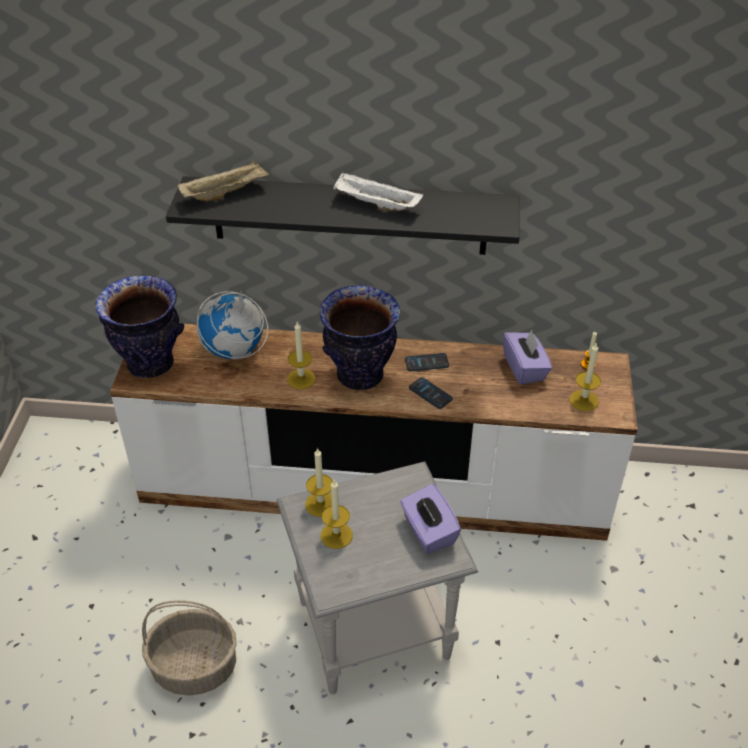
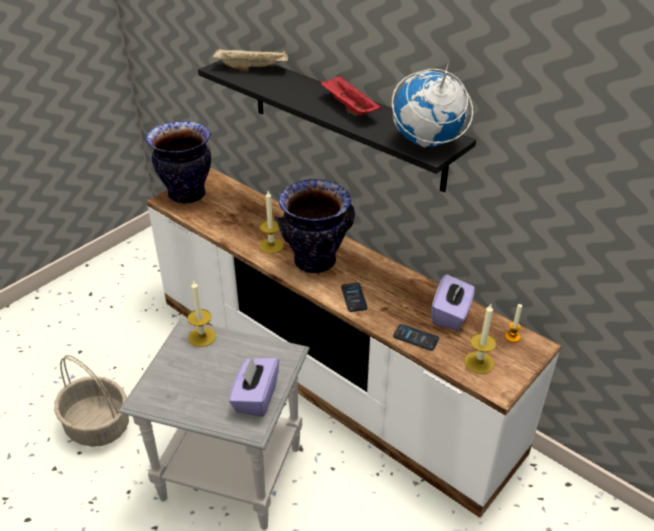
camera: 35 degrees right, 5 degrees down
(234, 351) = (246, 209): globe -> globe (426, 143)
(336, 535) = (189, 363): candle -> none
(375, 204) = (348, 108): white tray -> red tray
(426, 363) = (374, 275): phone -> phone (416, 338)

